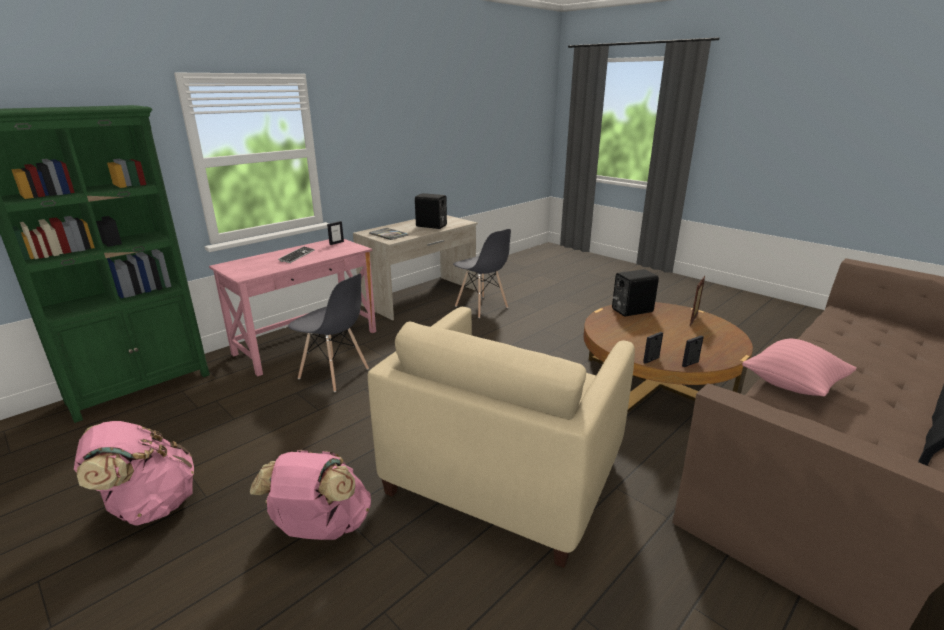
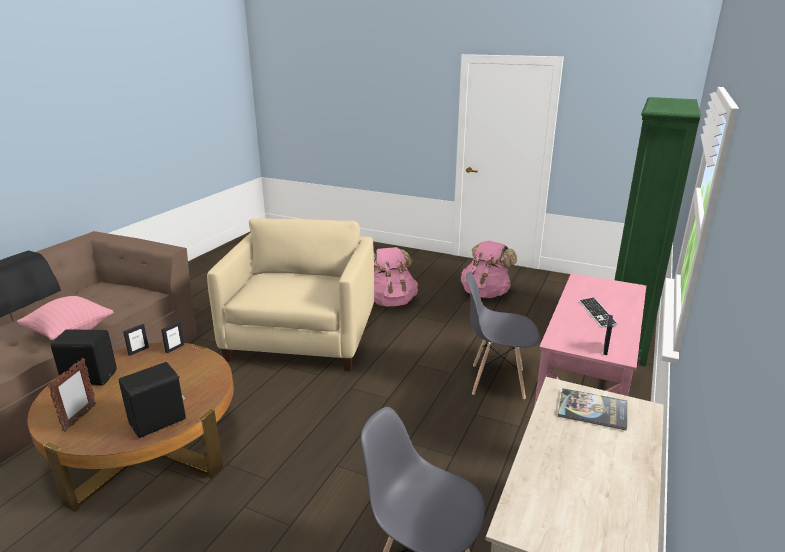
camera: 160 degrees right, 0 degrees up
(431, 226) = (563, 472): black speaker -> black speaker (90, 377)

